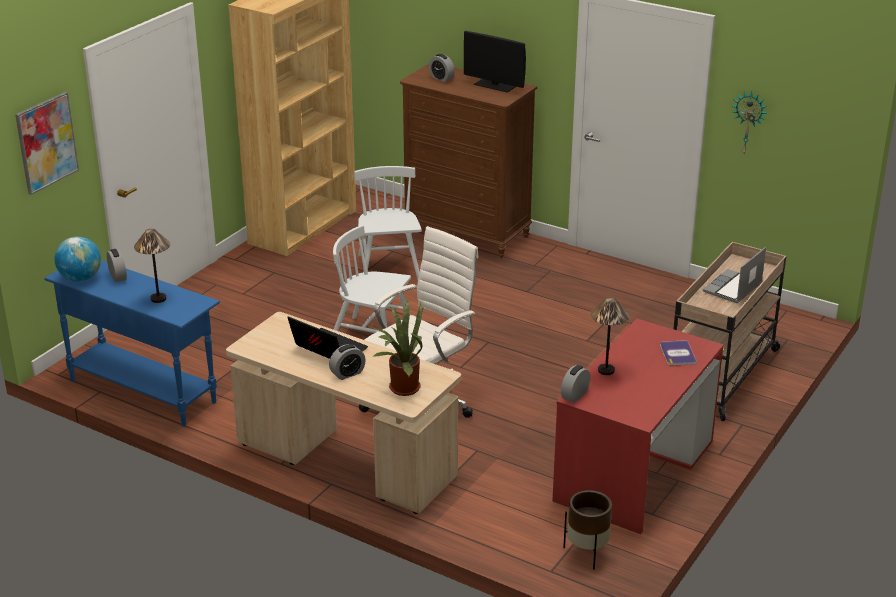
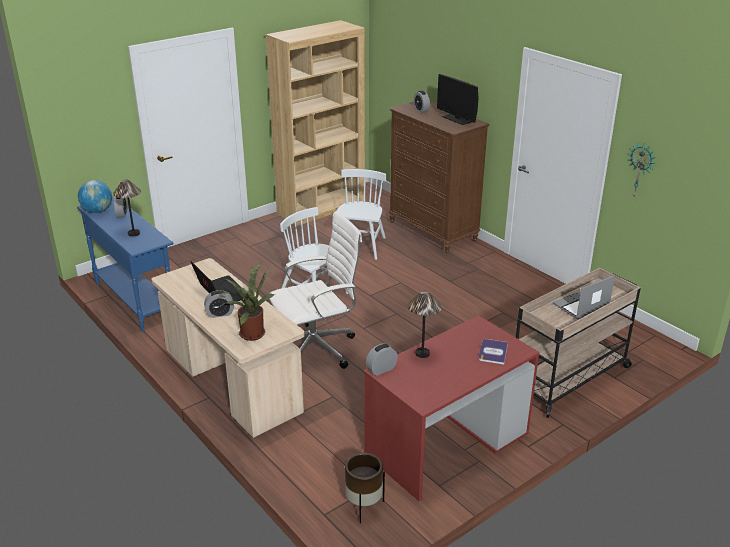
camera: 20 degrees right, 0 degrees up
(46, 142) = (91, 110): picture -> none

